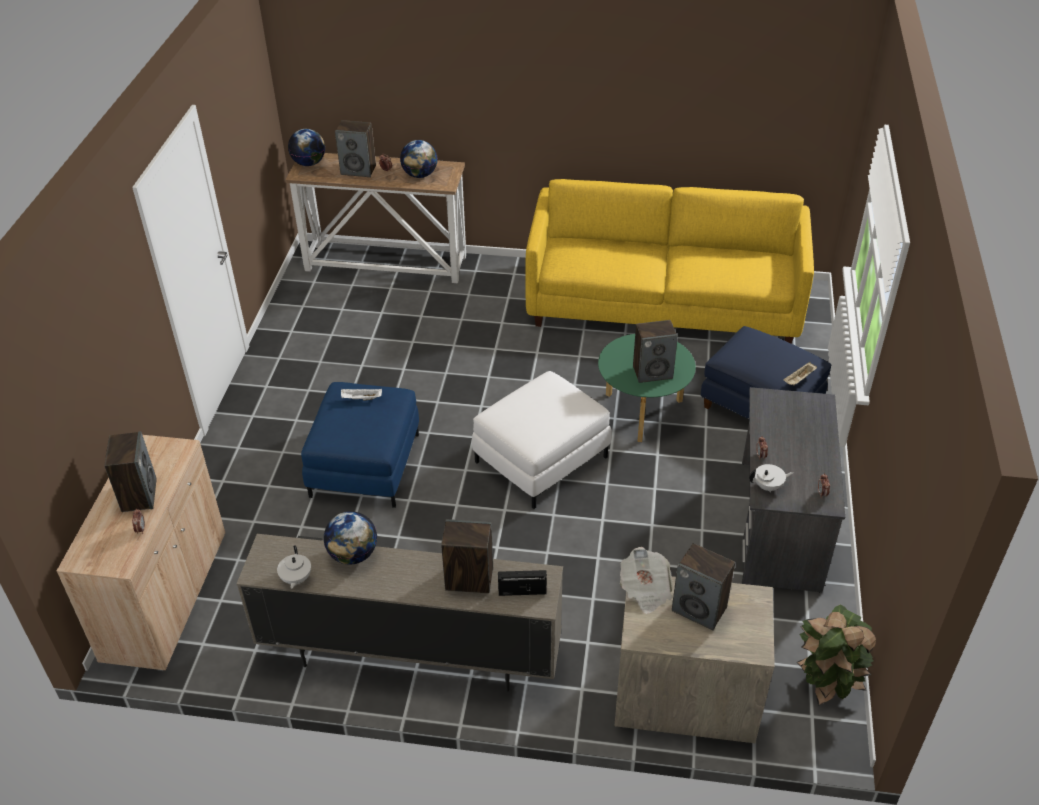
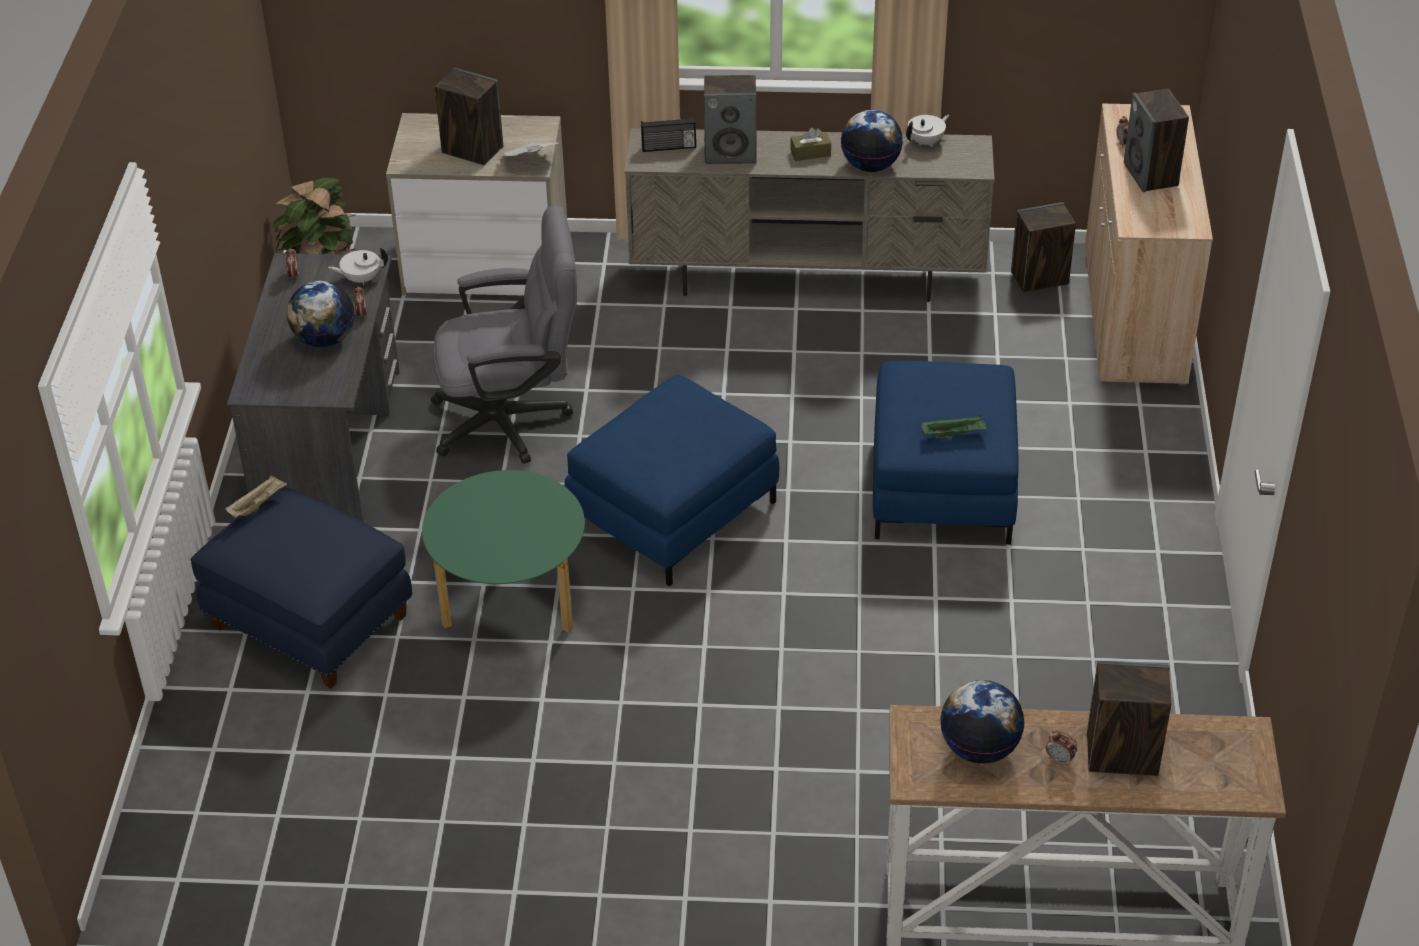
camera: 175 degrees right, 0 degrees up
(296, 579) = (926, 142): white teapot -> white teapot turned 60 degrees clockwise
(309, 163) = (1243, 770): globe -> globe (324, 339)
(361, 399) = (953, 434): white tray -> green tray
(399, 573) = (810, 153): none -> brown tissue box
(541, 459) = (673, 512): white ottoman -> blue ottoman
(650, 535) = (513, 420): none -> grey office chair
(653, 372) = (494, 510): speaker -> speaker (1039, 279)
(664, 304) = (450, 838): yellow sofa -> none

